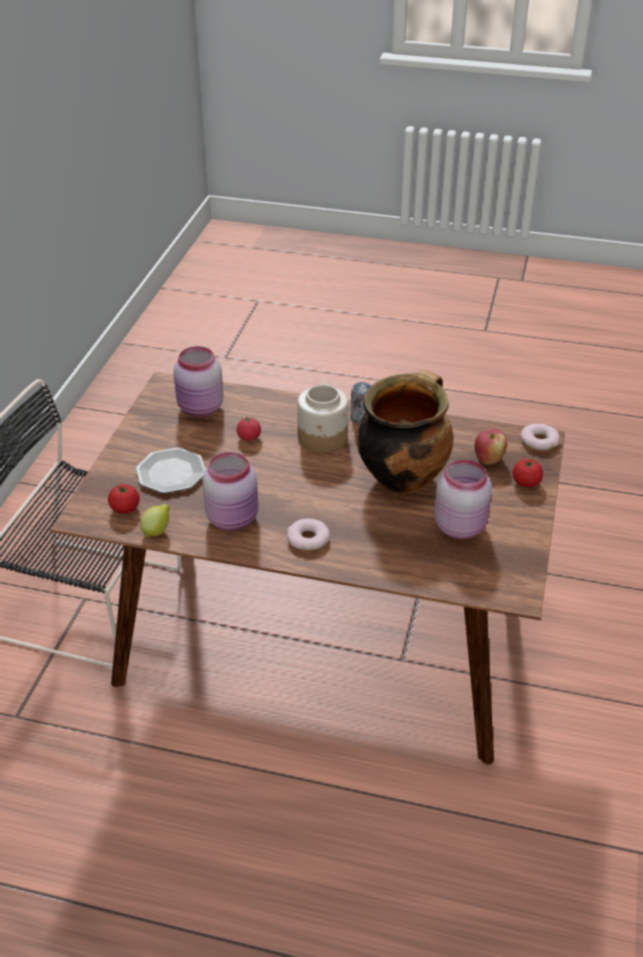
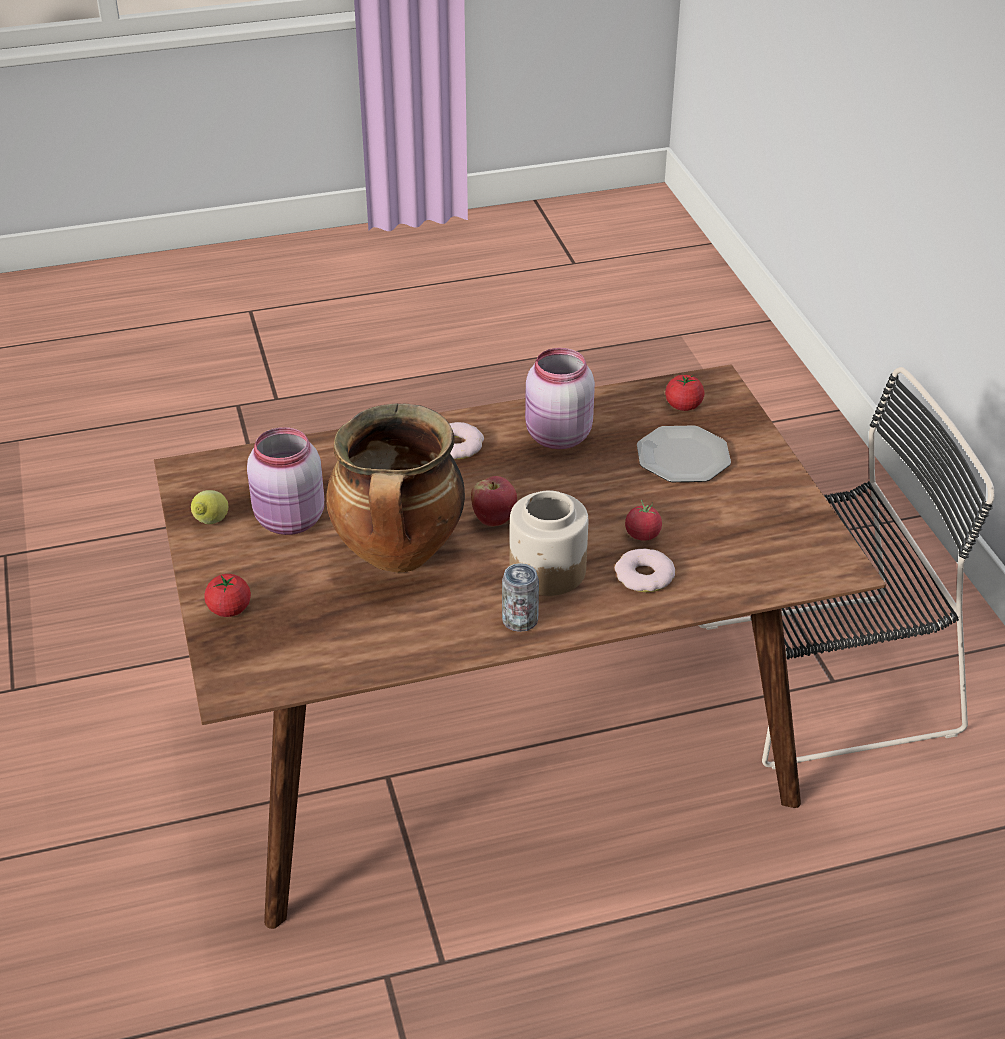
camera: 150 degrees right, 0 degrees up
(157, 531) = (623, 398): lemon -> lemon (210, 523)
(200, 409) = (749, 550): pink jar -> none
(488, 459) = (298, 625): apple -> apple (494, 519)
(539, 440) = (235, 686): donut -> donut (644, 576)

